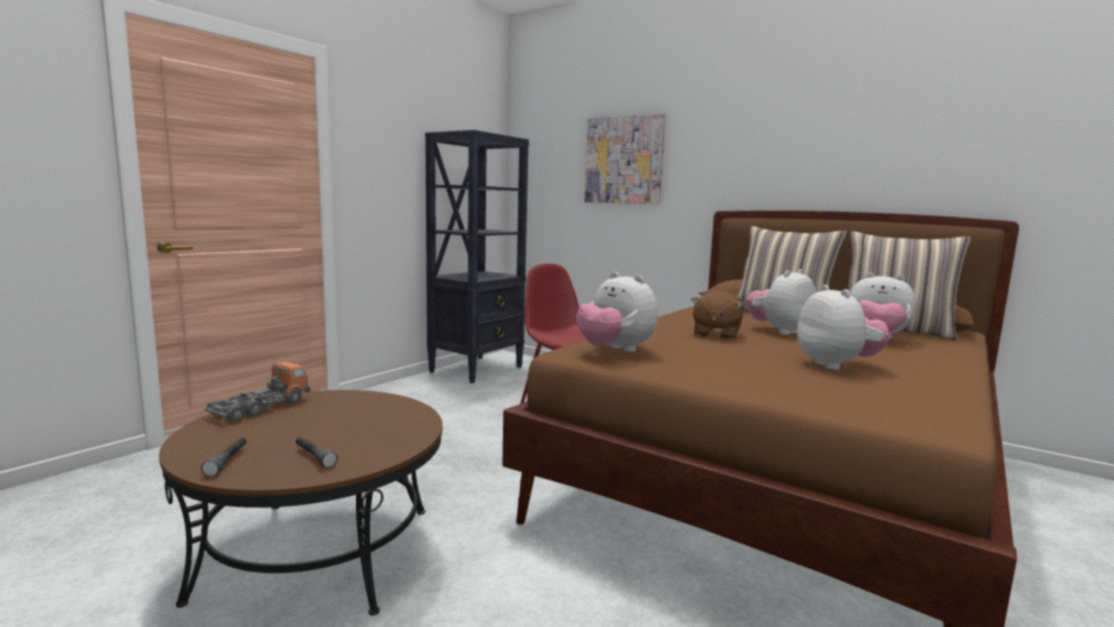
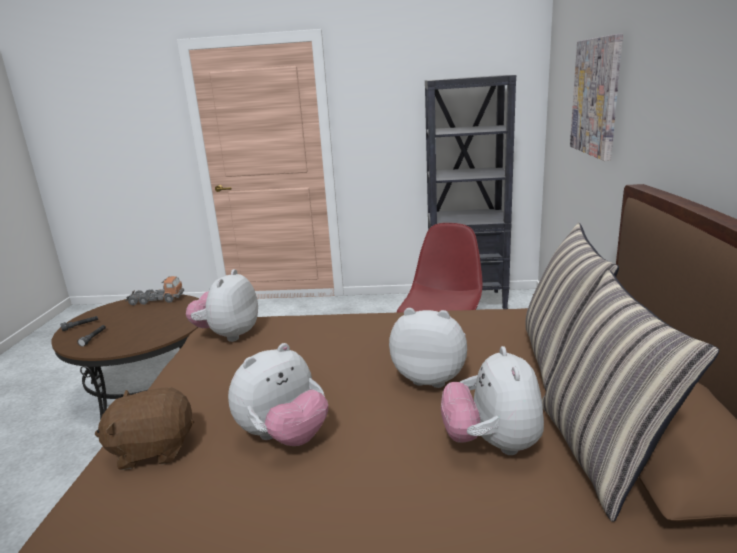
camera: 60 degrees right, 10 degrees up
(715, 334) = (356, 352): brown plush toy -> brown plush toy (153, 449)

